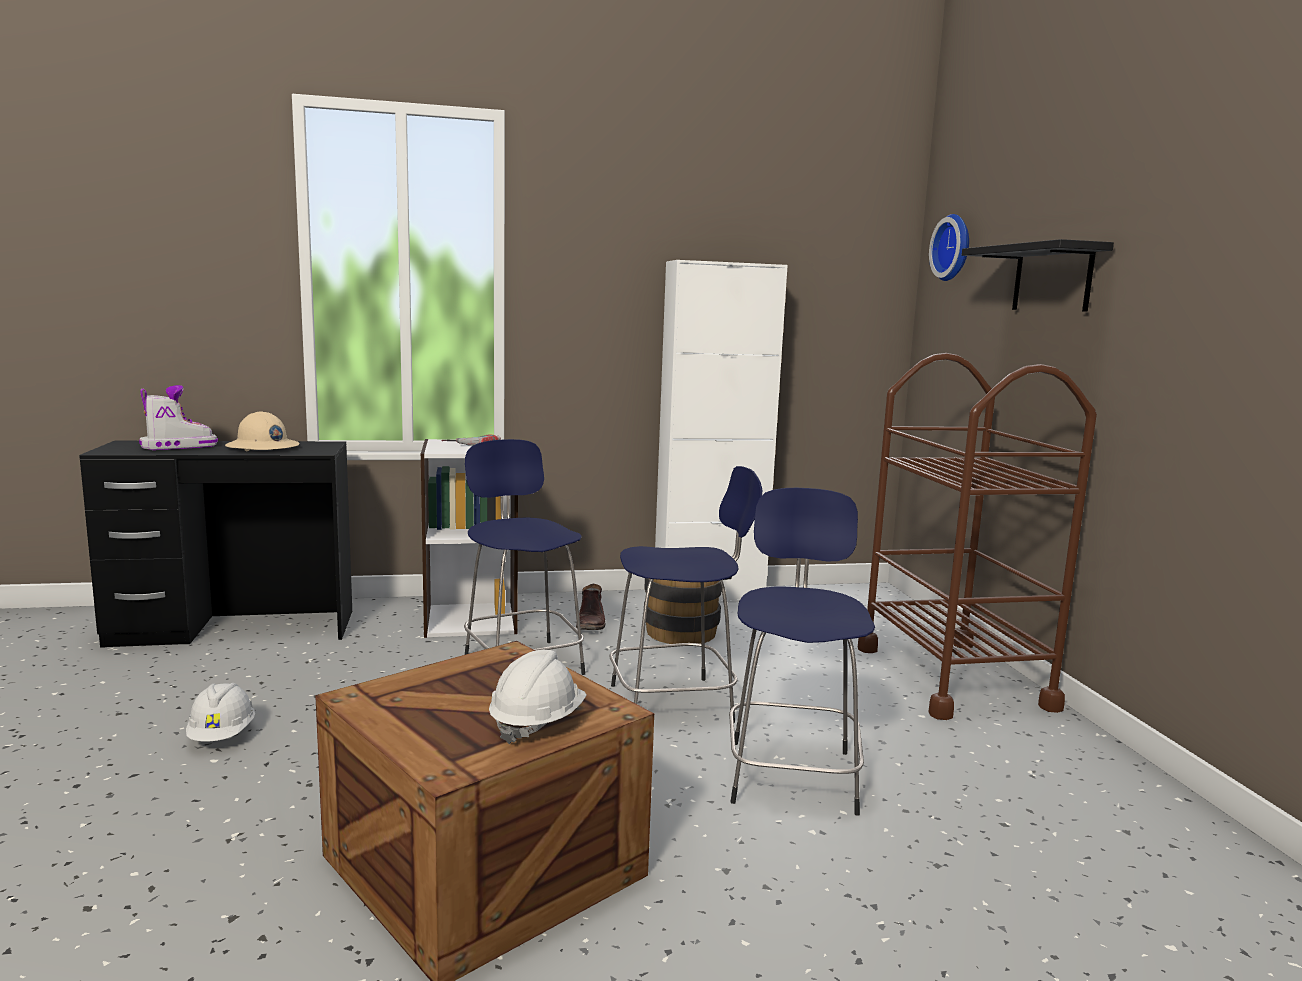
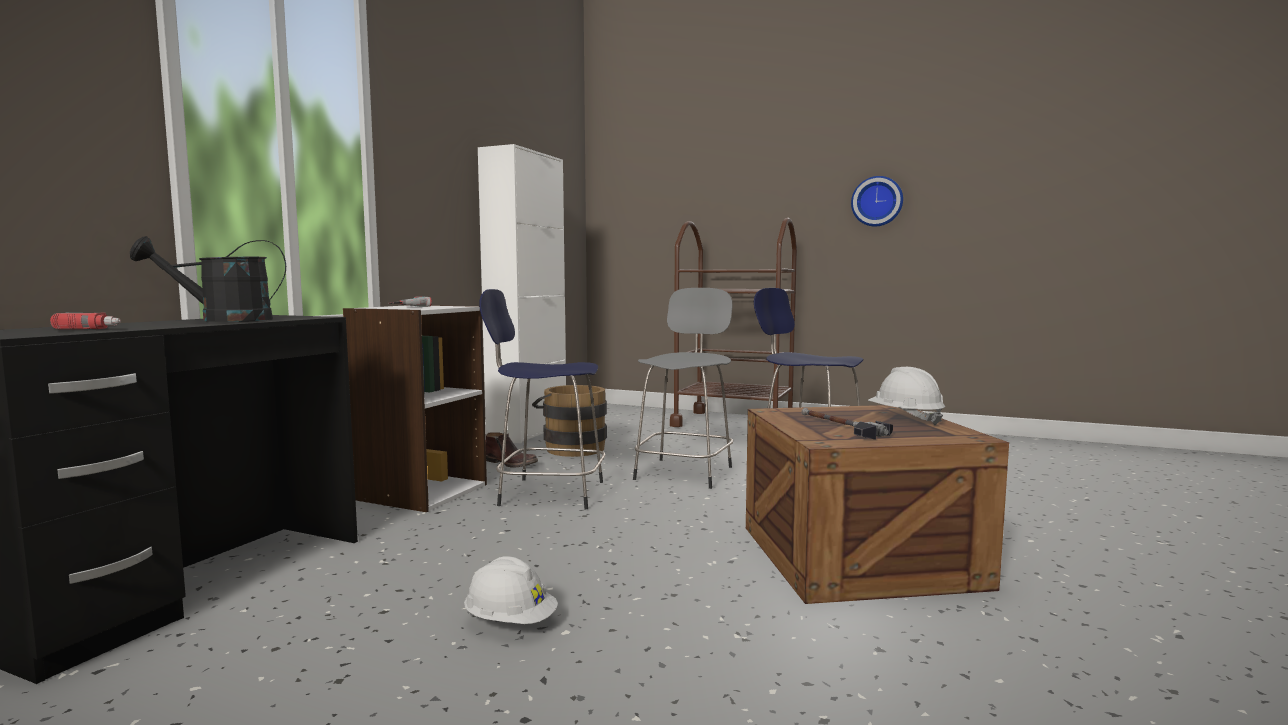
camera: 55 degrees left, 5 degrees down
(178, 446) = (102, 327): boot -> power drill
(262, 447) = (223, 320): beige hard hat -> black watering can
(442, 695) = (840, 427): none -> hammer
(676, 703) = (685, 472): blue stool -> grey stool
(954, 248) = (629, 160): wall clock -> wall clock (877, 201)
(1052, 278) = (732, 177): black shelf -> none

